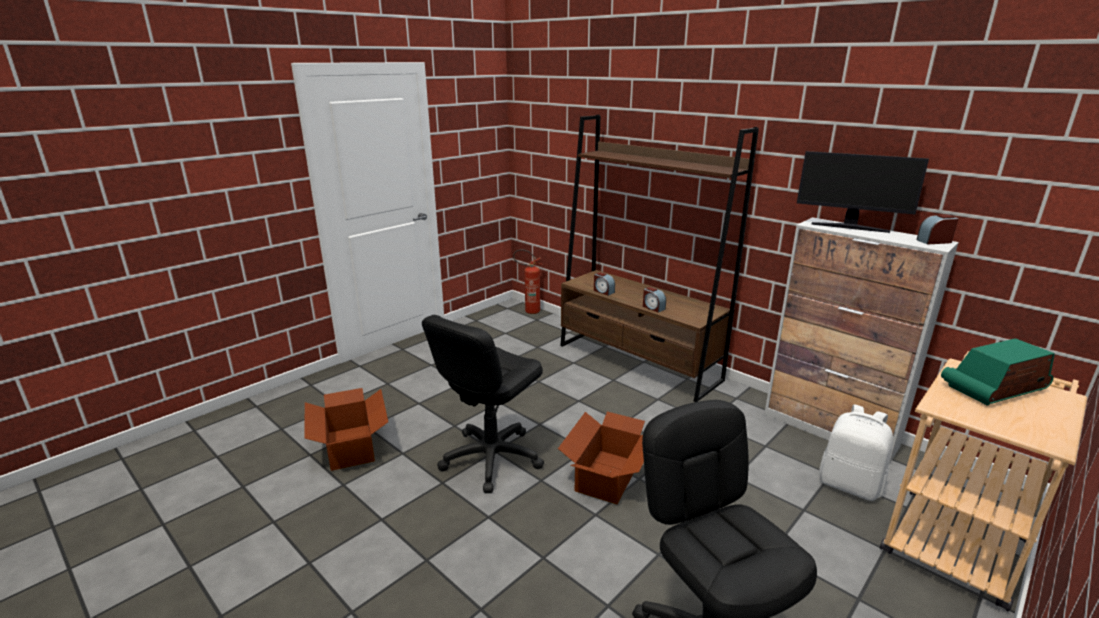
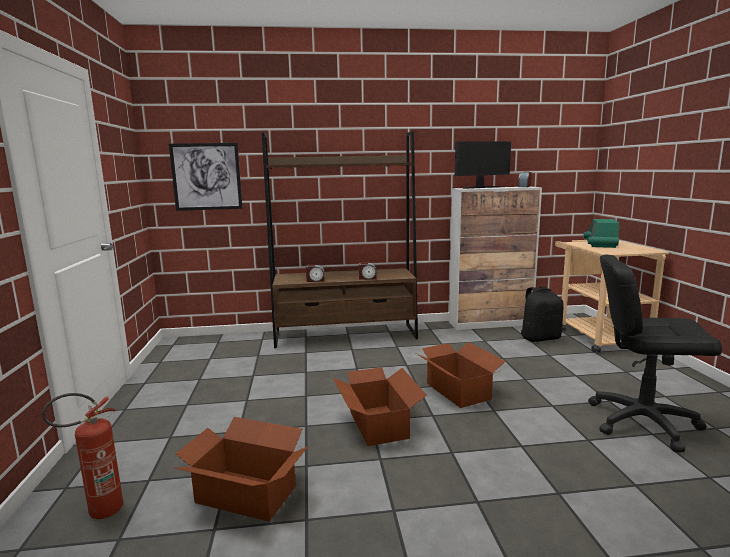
camera: 50 degrees left, 10 degrees down
(491, 458) = (377, 425): black office chair -> cardboard box
(528, 311) = (198, 339): fire extinguisher -> fire extinguisher (97, 513)
(551, 154) = (206, 176): none -> picture
(850, 485) = (540, 338): white backpack -> black backpack

